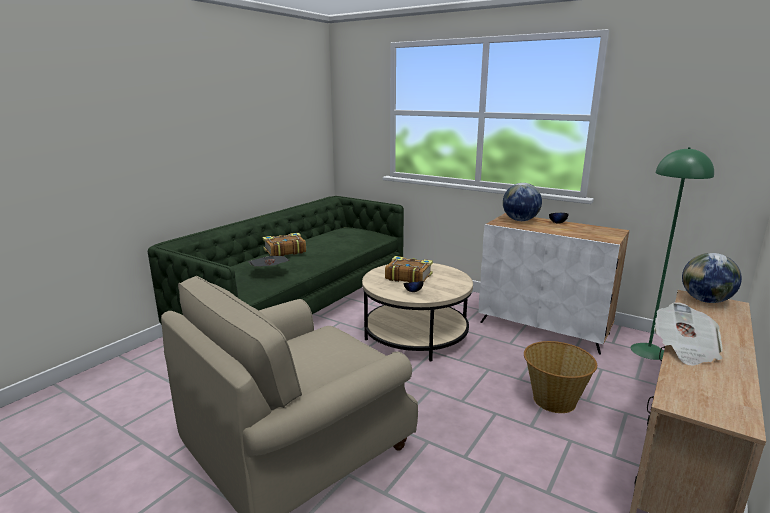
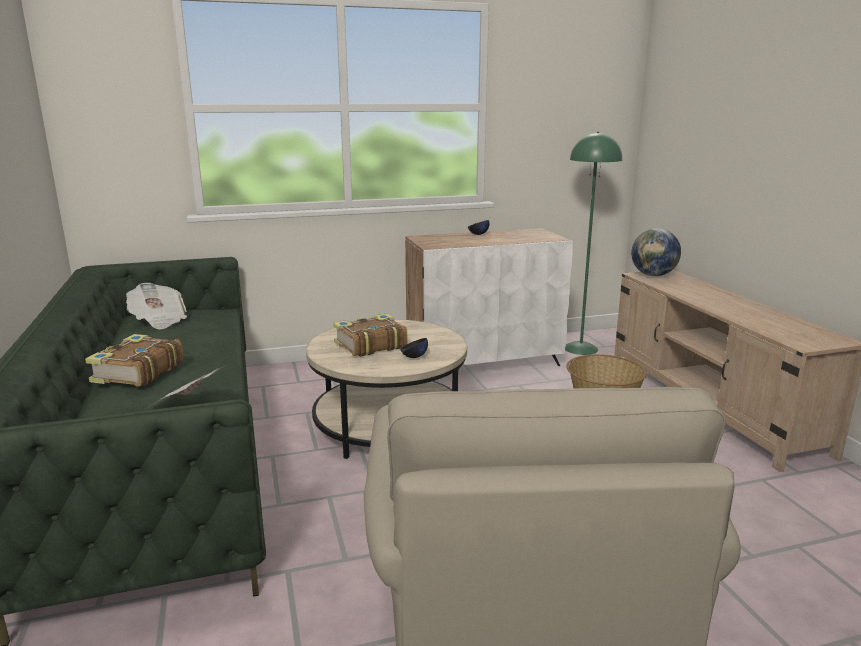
camera: 50 degrees left, 0 degrees up
(520, 220) = (442, 239): globe -> none
(684, 349) = (725, 311): newspaper -> newspaper (158, 320)

